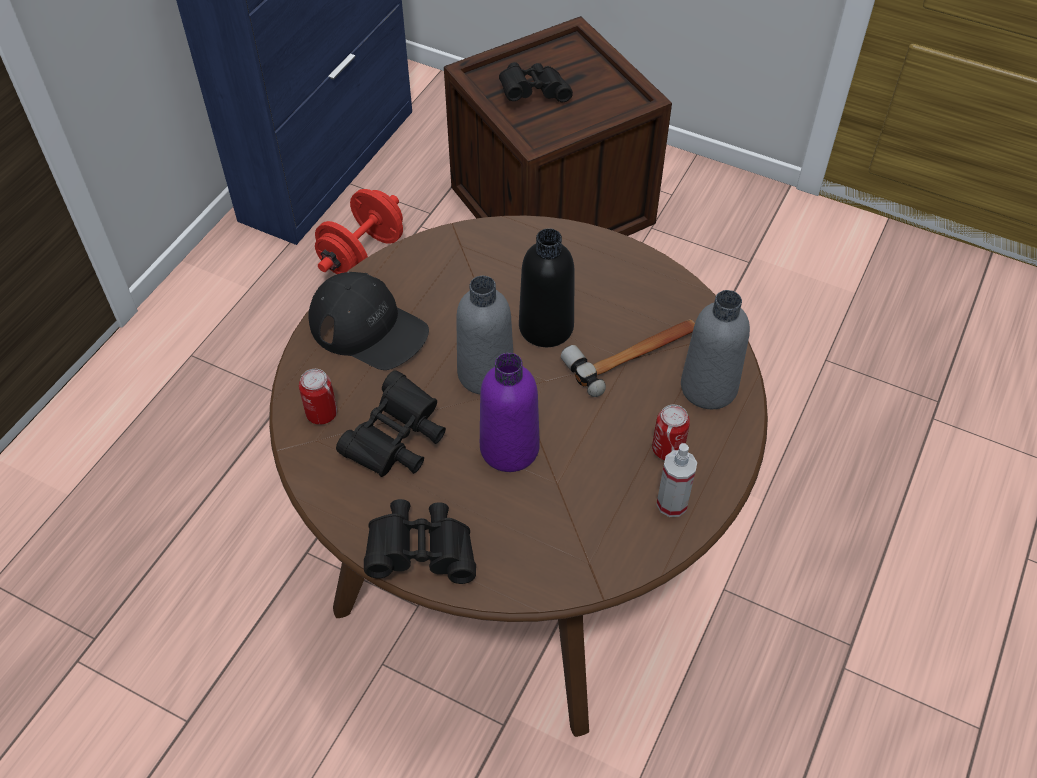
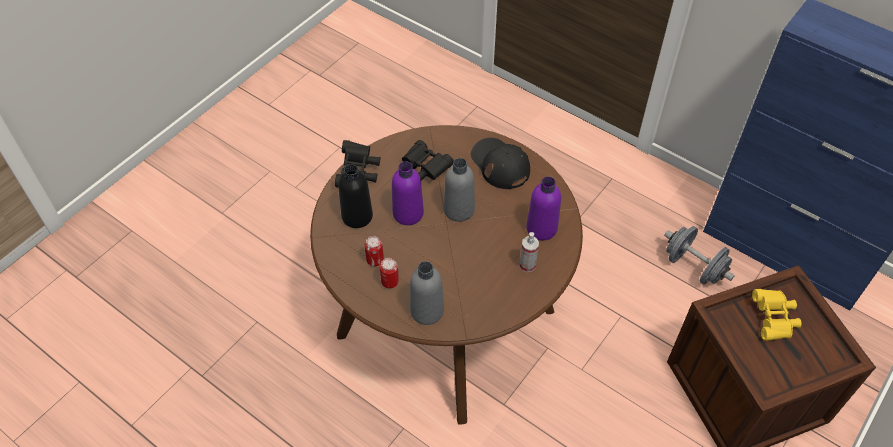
camera: 100 degrees right, 0 degrees up
(322, 413) = (447, 143): can -> can (375, 260)
(362, 254) = (694, 267): red dumbbell -> grey dumbbell
(368, 328) = (500, 164): black cap -> black cap turned 105 degrees clockwise
(502, 261) = (541, 228): none -> purple bottle
(533, 93) = (773, 320): black binoculars -> yellow binoculars
(546, 327) = (486, 241): black bottle -> black bottle (357, 216)
(634, 354) = (459, 279): hammer -> none
(672, 503) = (356, 276): spray bottle -> spray bottle (527, 265)

